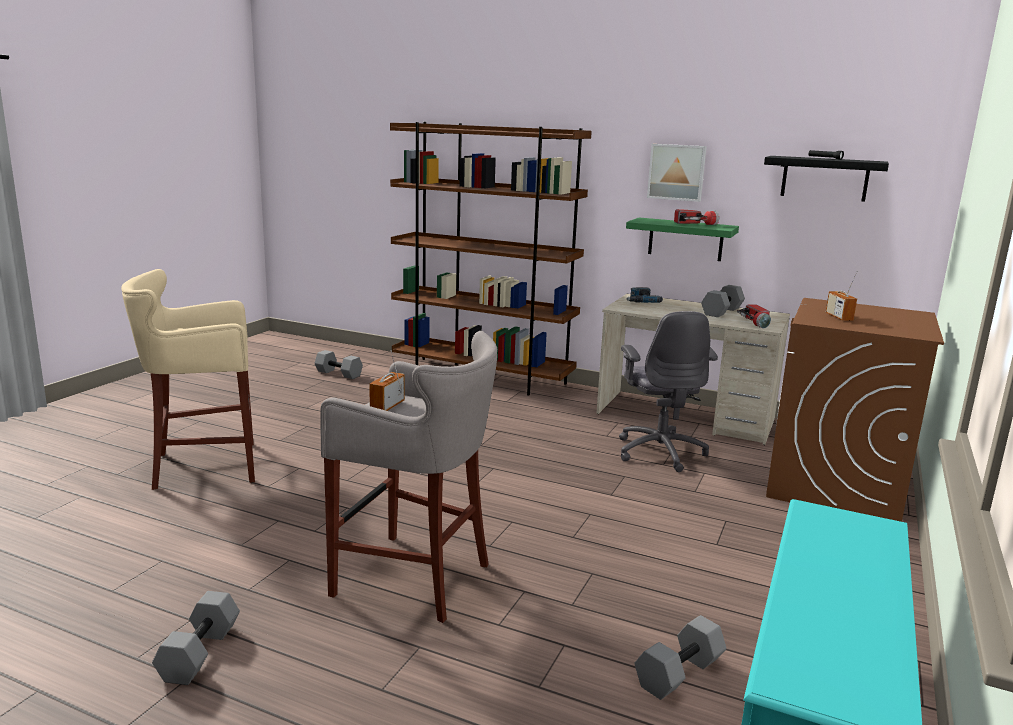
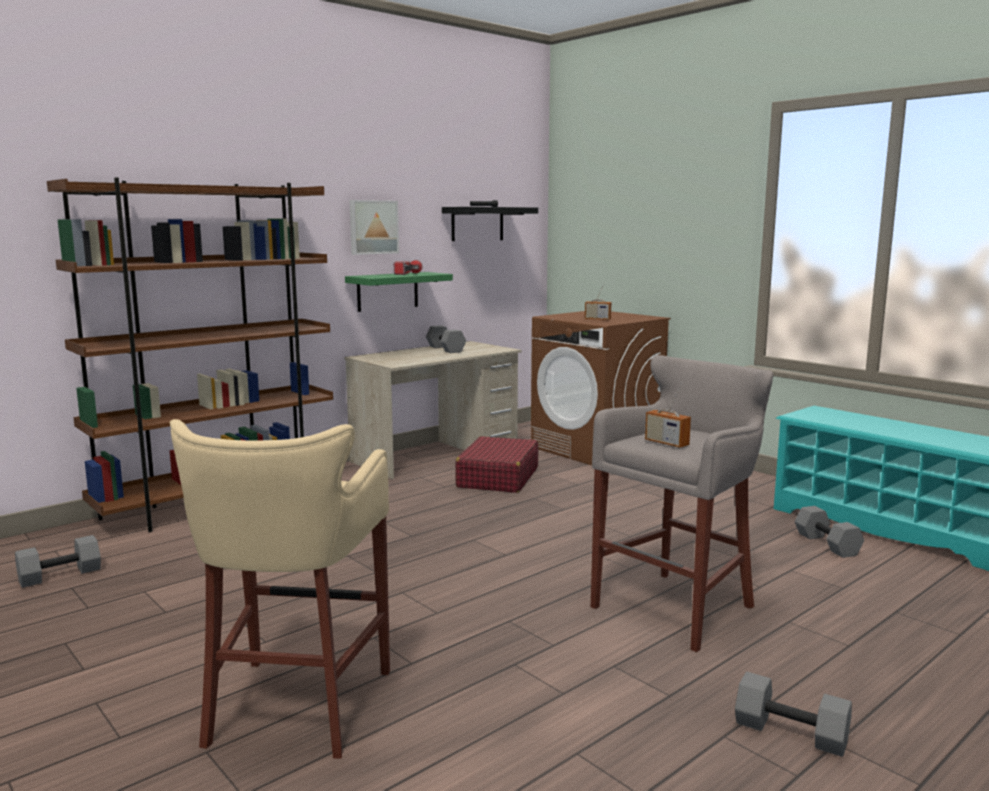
camera: 65 degrees left, 5 degrees down
(640, 300) = (376, 357): power drill -> none
(660, 452) = (497, 478): grey office chair -> red suitcase
(755, 323) = (489, 349): flashlight -> none

